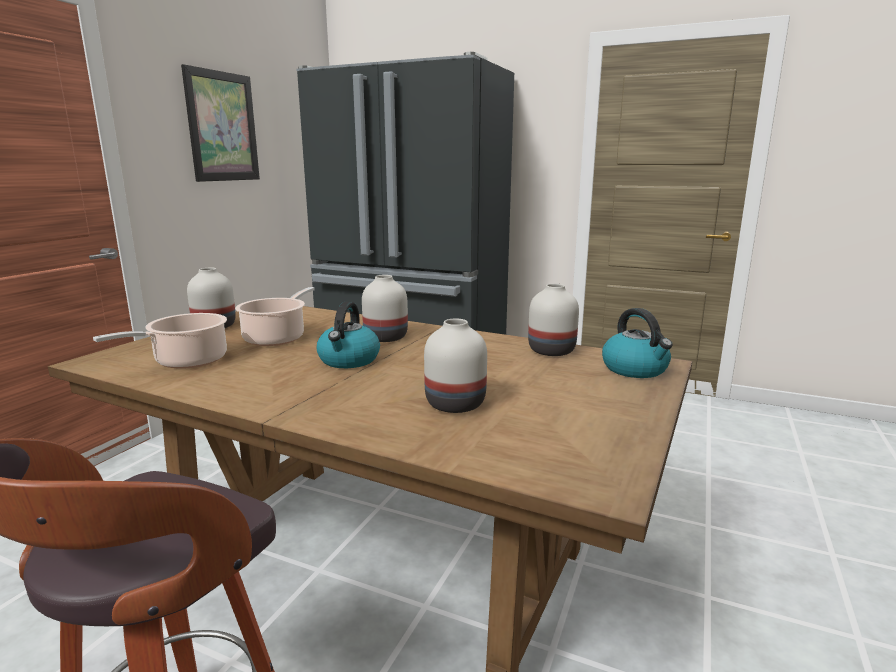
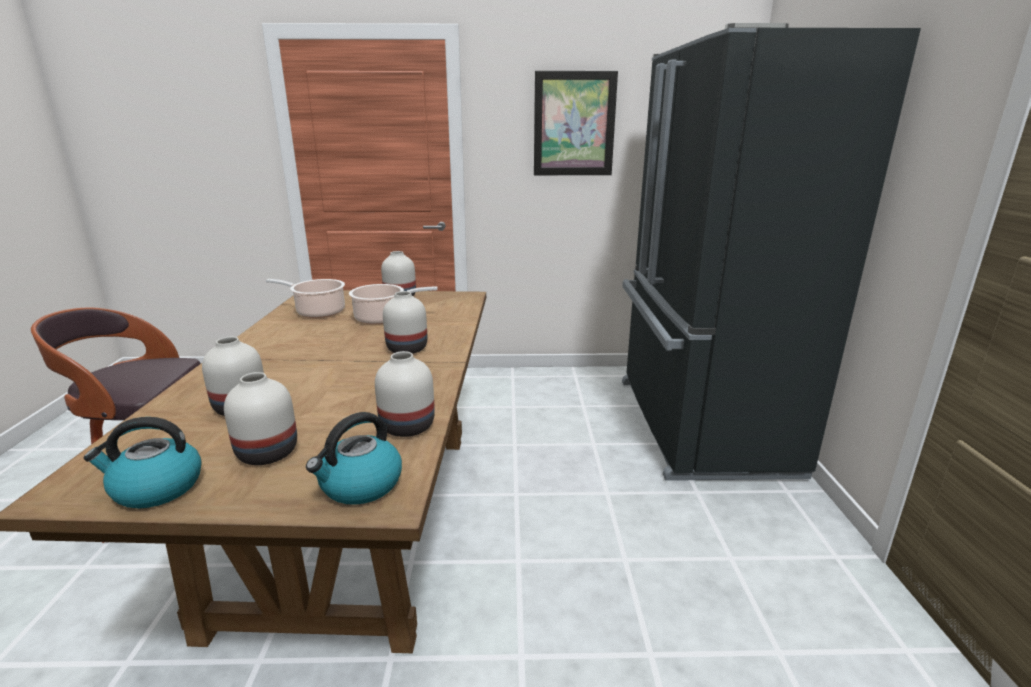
camera: 65 degrees right, 5 degrees up
(349, 360) = (337, 351): kettle -> kettle (156, 488)
(565, 394) = (268, 452): none -> white vase

